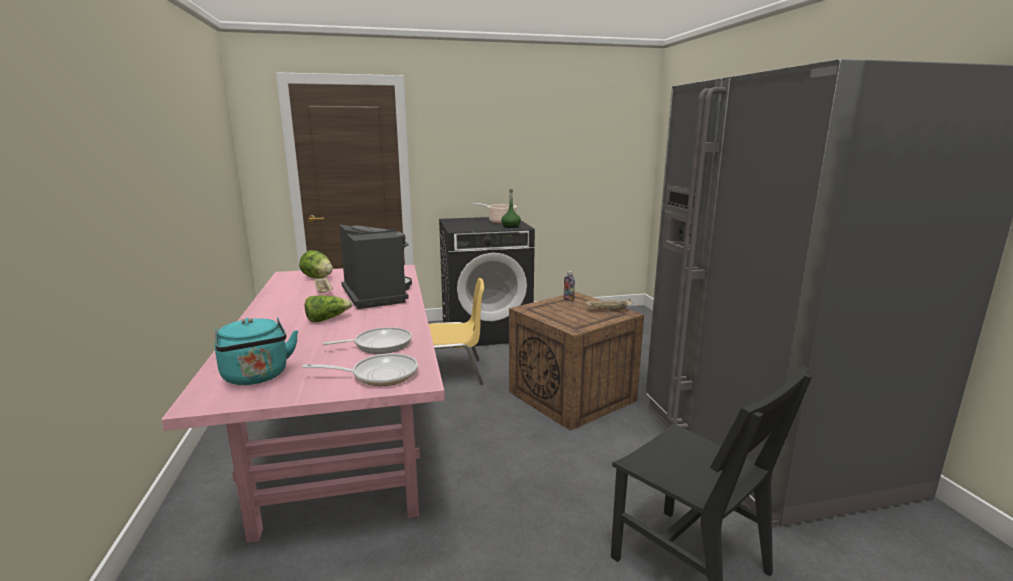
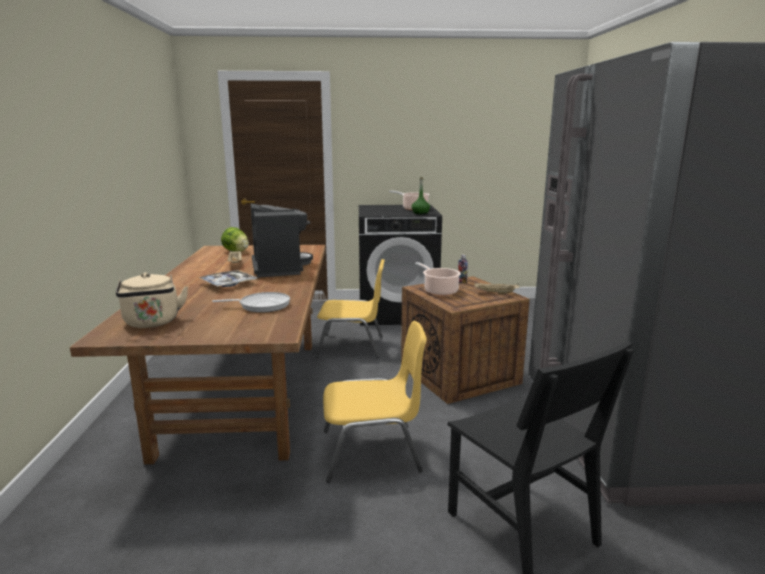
camera: 10 degrees right, 0 degrees up
(257, 377) = (152, 323): turquoise kettle -> beige kettle
(327, 319) = (228, 284): lettuce -> tray
(346, 437) = (246, 391): pink dining table -> brown dining table
(379, 375) = (249, 328): frying pan -> none
(509, 495) = (372, 451): none -> yellow chair
(550, 311) = (439, 291): none -> cooking pot

